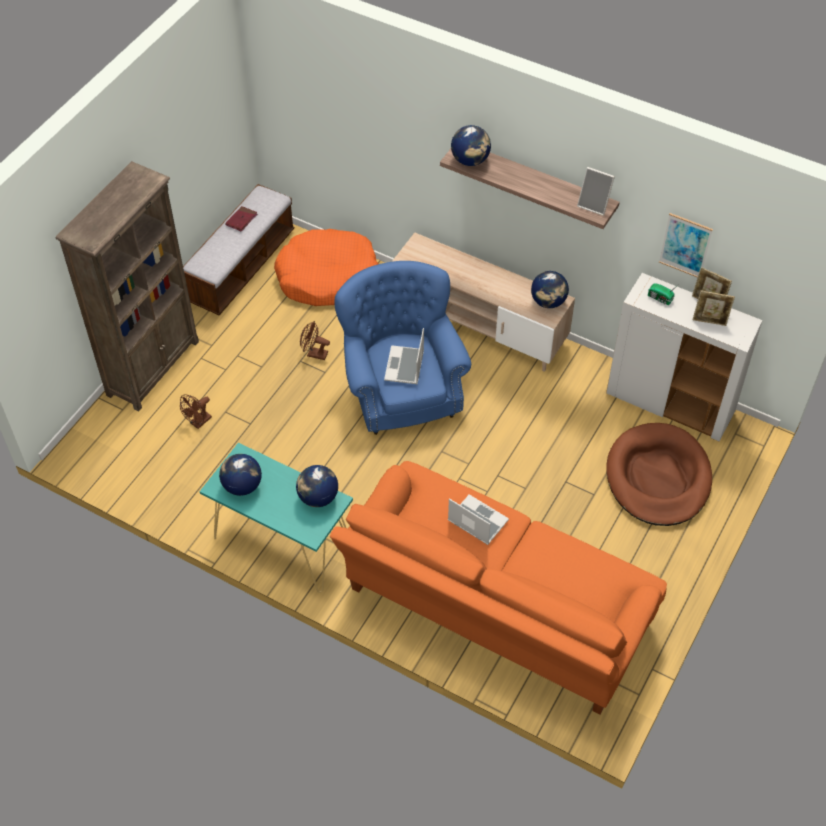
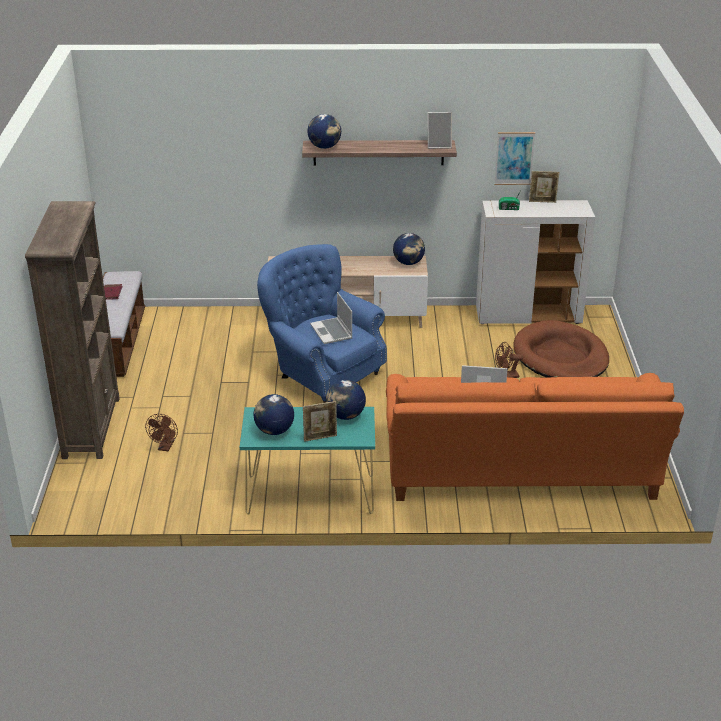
camera: 30 degrees left, 20 degrees down
(314, 354) = (229, 374): brown fan -> brown fan (506, 377)
(327, 277) = (198, 328): orange dog bed -> none
(709, 321) = (554, 210): picture frame -> picture frame (320, 437)

